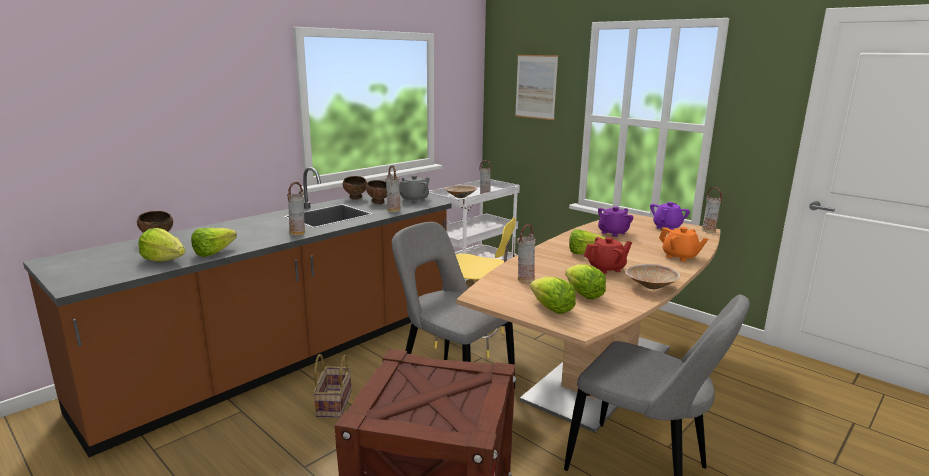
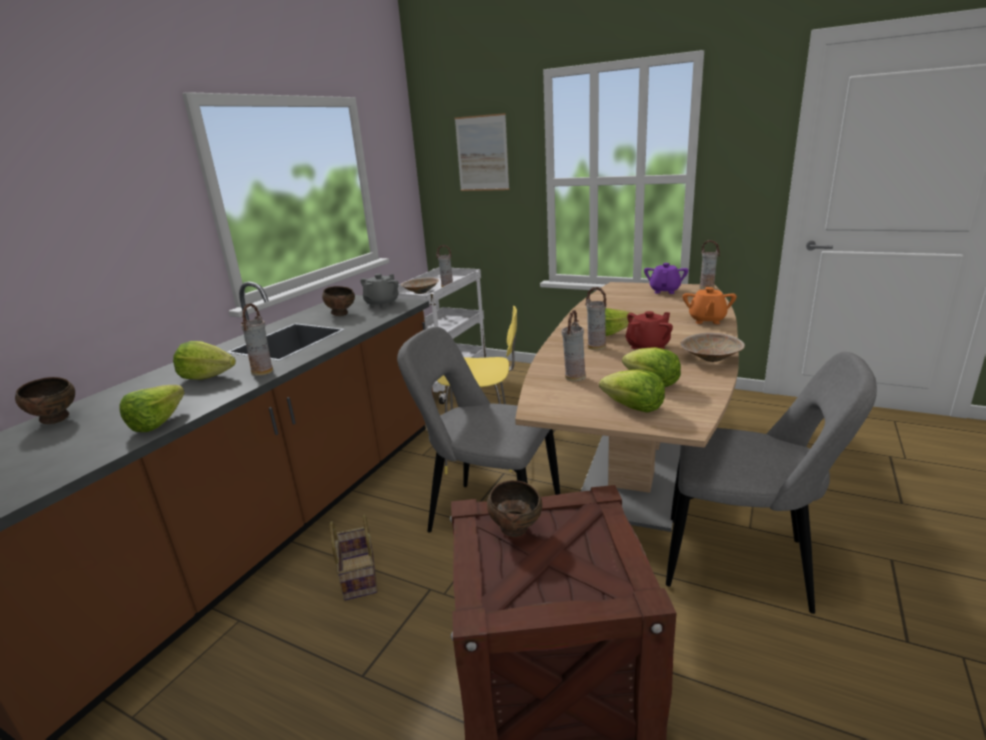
camera: 15 degrees left, 5 degrees up
(164, 260) = (83, 450): lettuce -> lettuce (207, 376)
(356, 198) = (307, 313): brown bowl -> brown bowl (516, 530)
(393, 210) = (366, 320): vase -> vase (596, 347)
(613, 233) = (618, 306): purple teapot -> none
(680, 257) = (707, 320): orange teapot -> orange teapot turned 75 degrees clockwise

